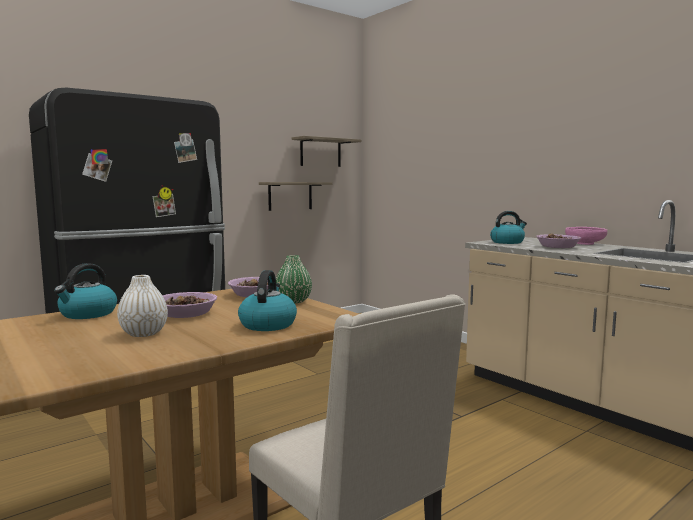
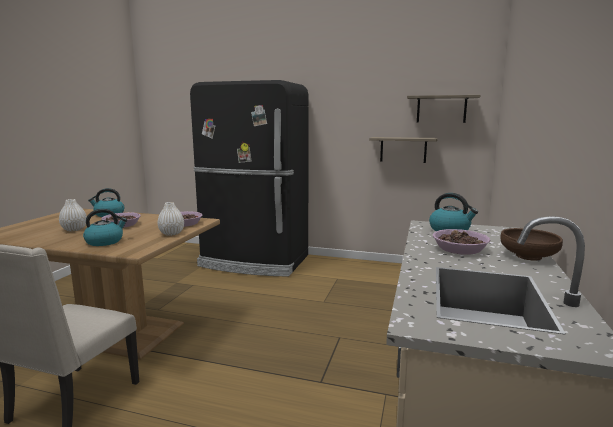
camera: 55 degrees right, 5 degrees up
(293, 301) = (171, 233): green vase -> white vase
(584, 243) = (528, 256): pink bowl -> brown bowl

